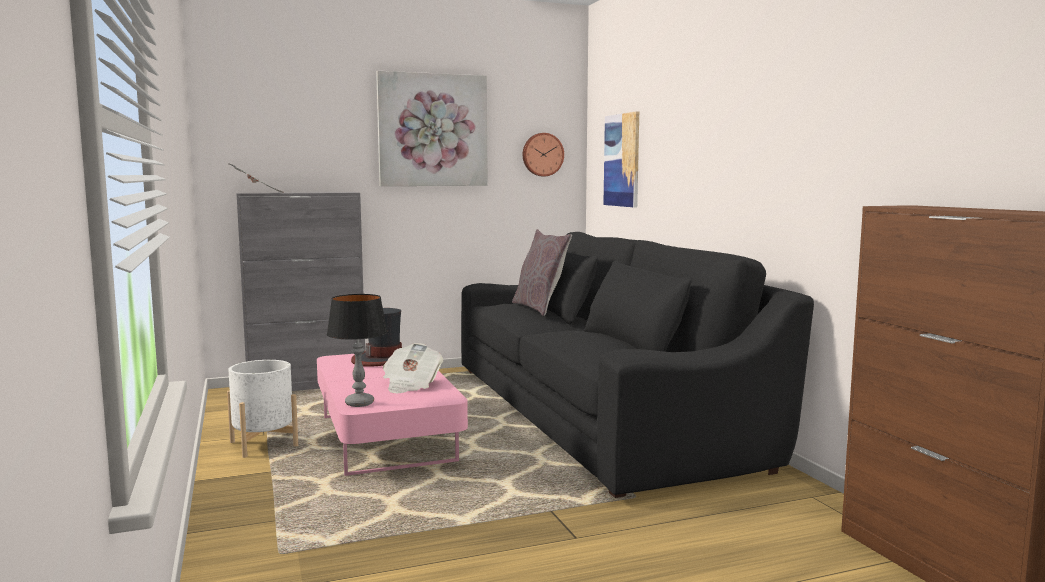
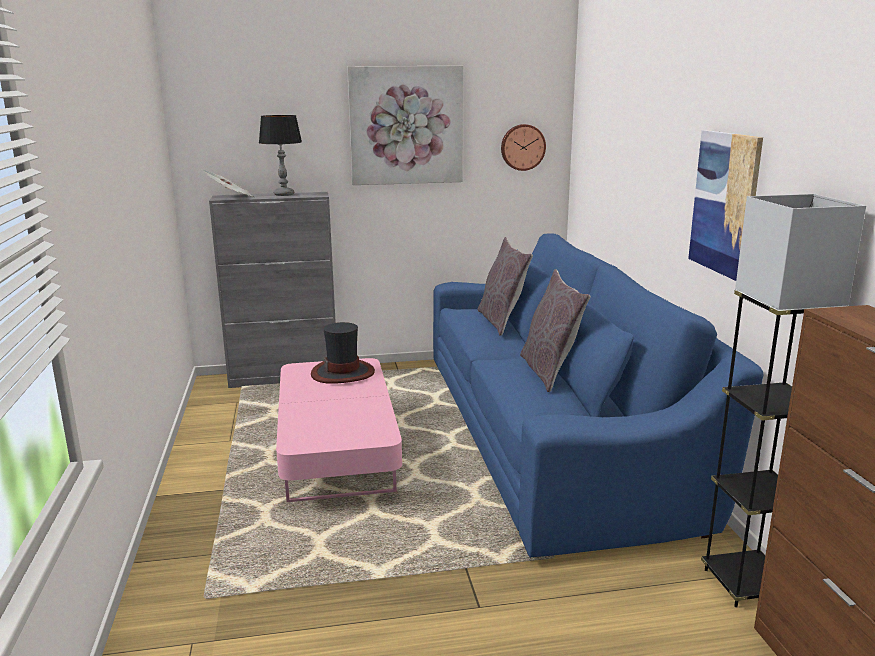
camera: 10 degrees right, 10 degrees up
(263, 444) = (226, 453): white planter -> none
(359, 403) = (298, 438): table lamp -> table lamp (283, 194)
(411, 385) = (355, 414): newspaper -> none
(597, 412) = (551, 433): black sofa -> blue sofa
(604, 334) = (550, 372): none -> grey pillow
(622, 160) = (601, 162): picture -> picture (725, 203)
(822, 502) = (746, 584): none -> grey floor lamp

